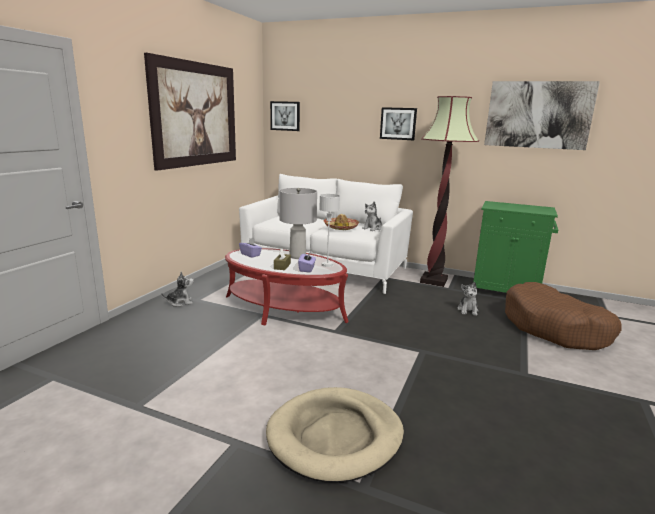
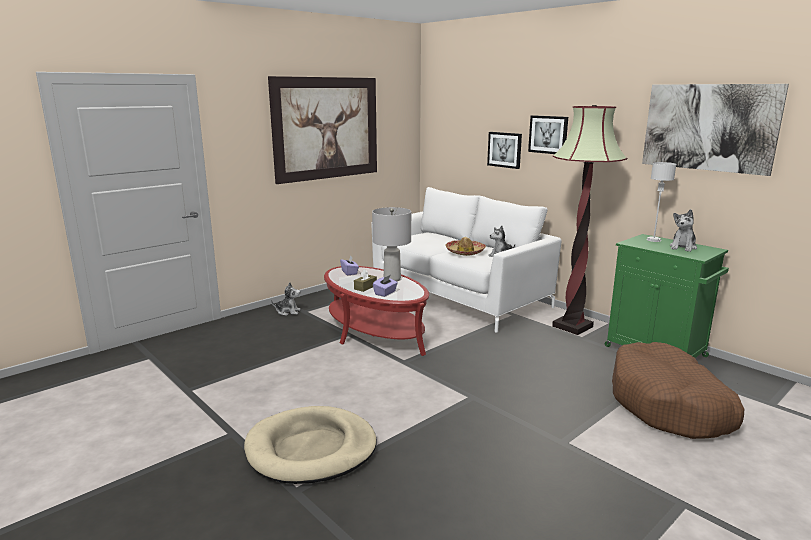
camera: 25 degrees right, 0 degrees up
(285, 116) = (439, 123): picture -> picture (505, 149)
(327, 265) = (411, 291): grey table lamp -> grey table lamp (653, 240)
(468, 310) = (576, 365): plush toy -> plush toy (683, 247)

